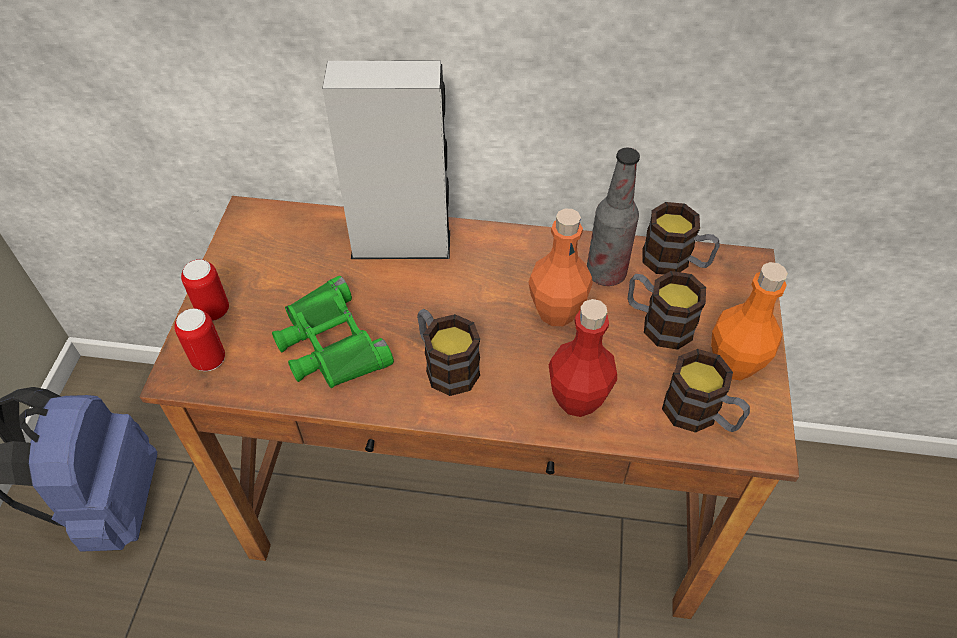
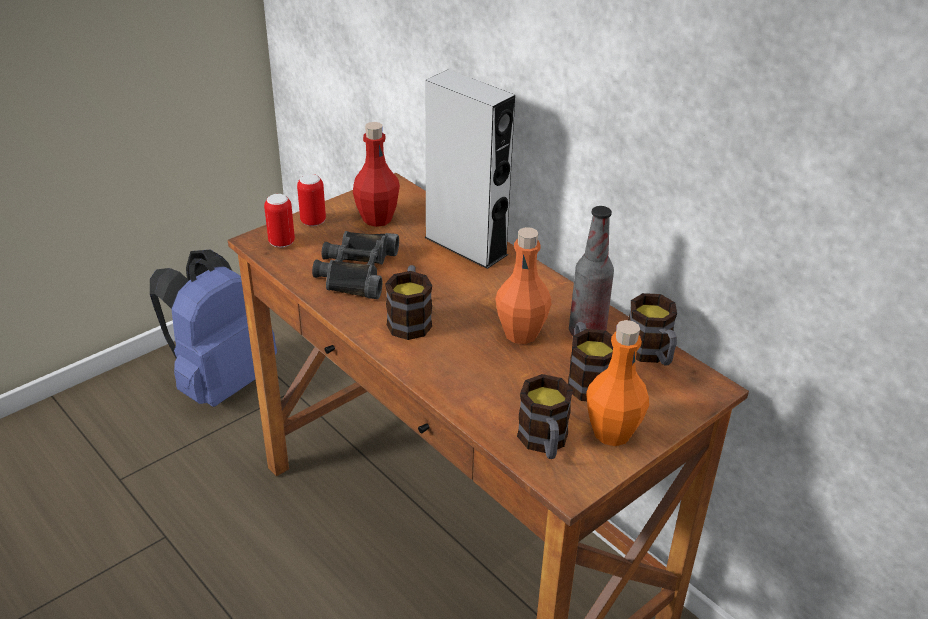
camera: 40 degrees right, 15 degrees down
(329, 344) = (355, 271): green binoculars -> black binoculars
(577, 399) = (470, 384): red bottle -> red bottle (377, 219)

